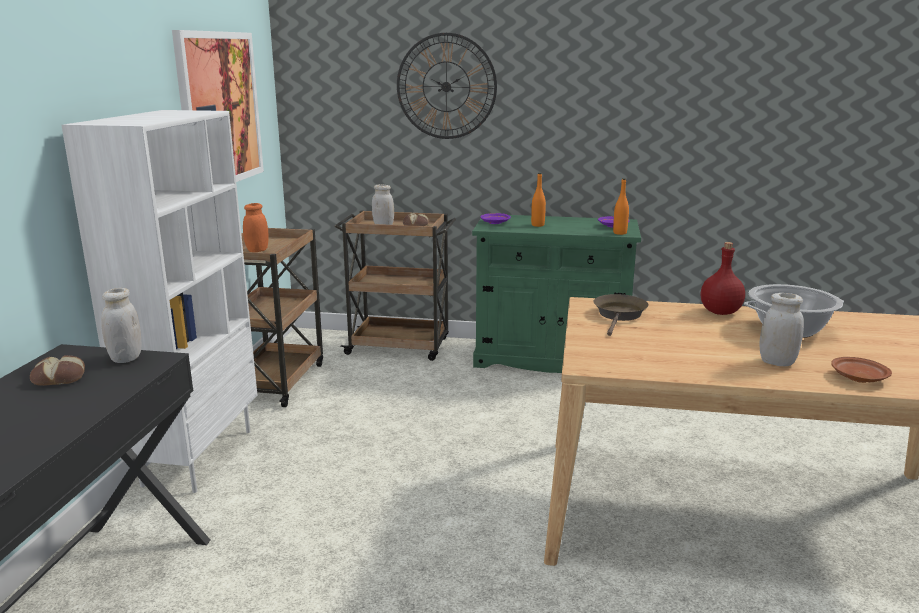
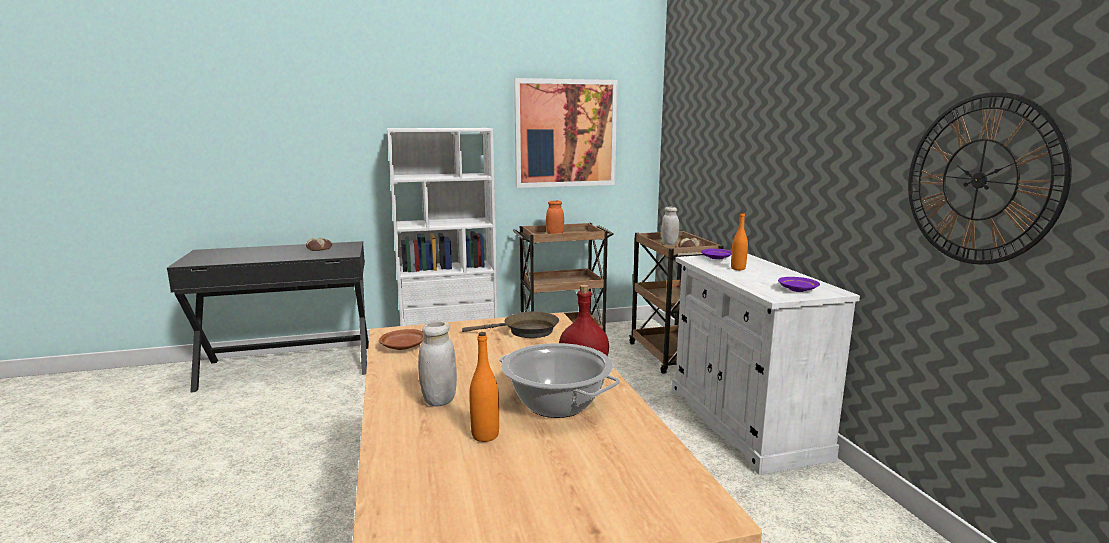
camera: 65 degrees right, 5 degrees down
(125, 358) = (347, 251): white jar -> none
(446, 86) = (736, 122): wall clock -> wall clock (979, 180)
(551, 358) = (744, 422): green cabinet -> white cabinet
(620, 233) = (771, 294): orange bottle -> orange bottle (485, 435)
(858, 377) = (413, 443): brown plate -> brown plate (403, 346)

